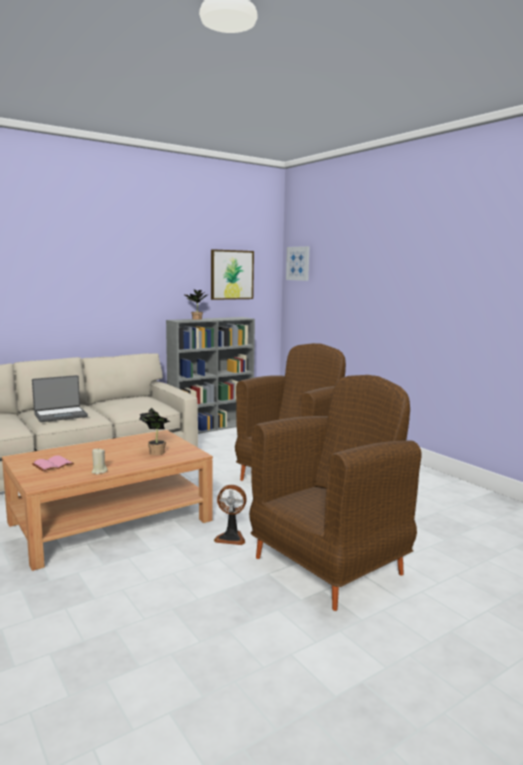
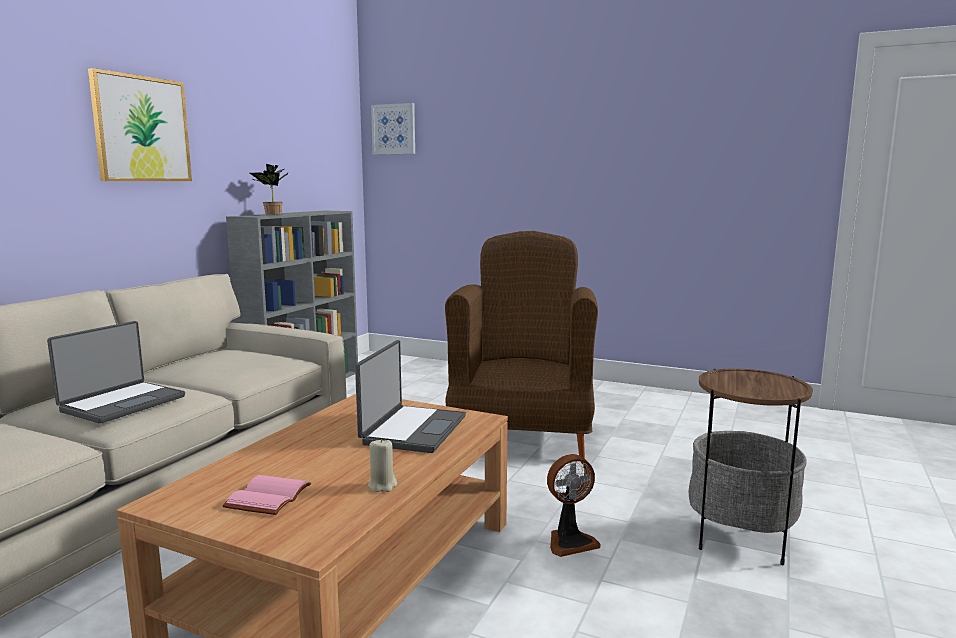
camera: 30 degrees left, 0 degrees up
(155, 452) = (412, 430): potted plant -> laptop
(231, 275) = (305, 144): picture -> picture (141, 129)
(330, 565) = (740, 537): brown armchair -> side table

